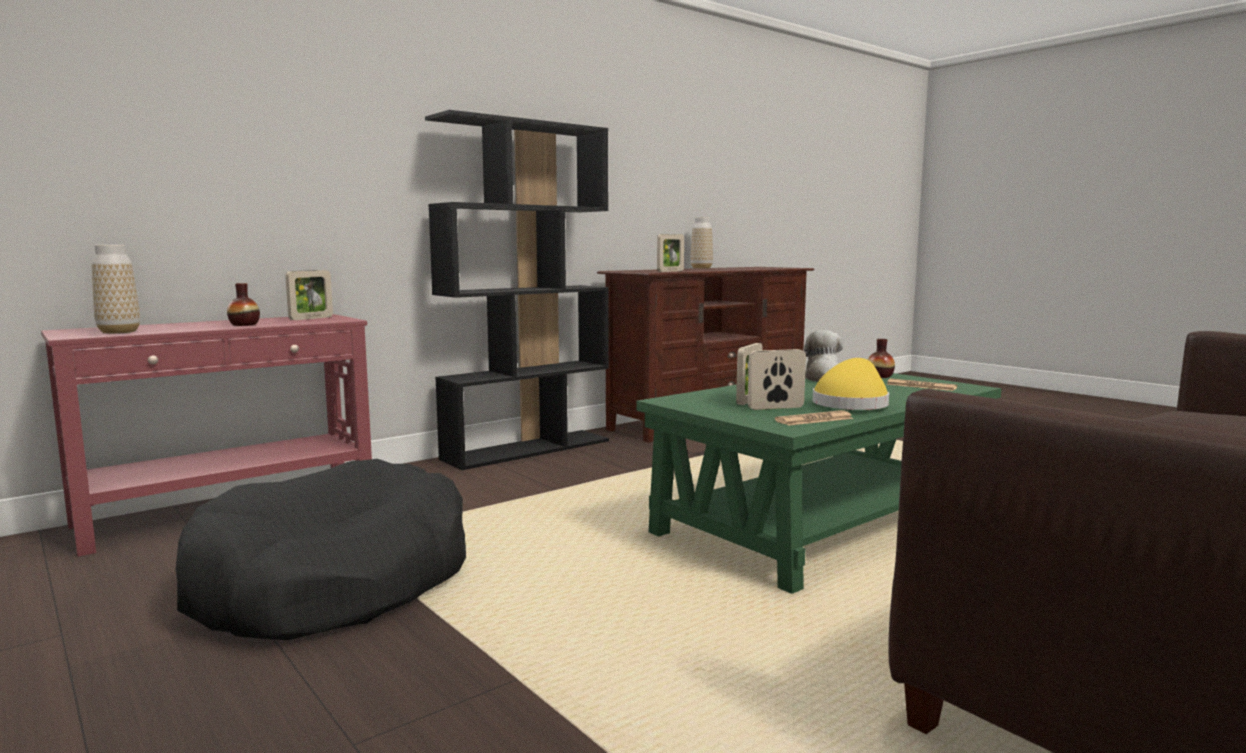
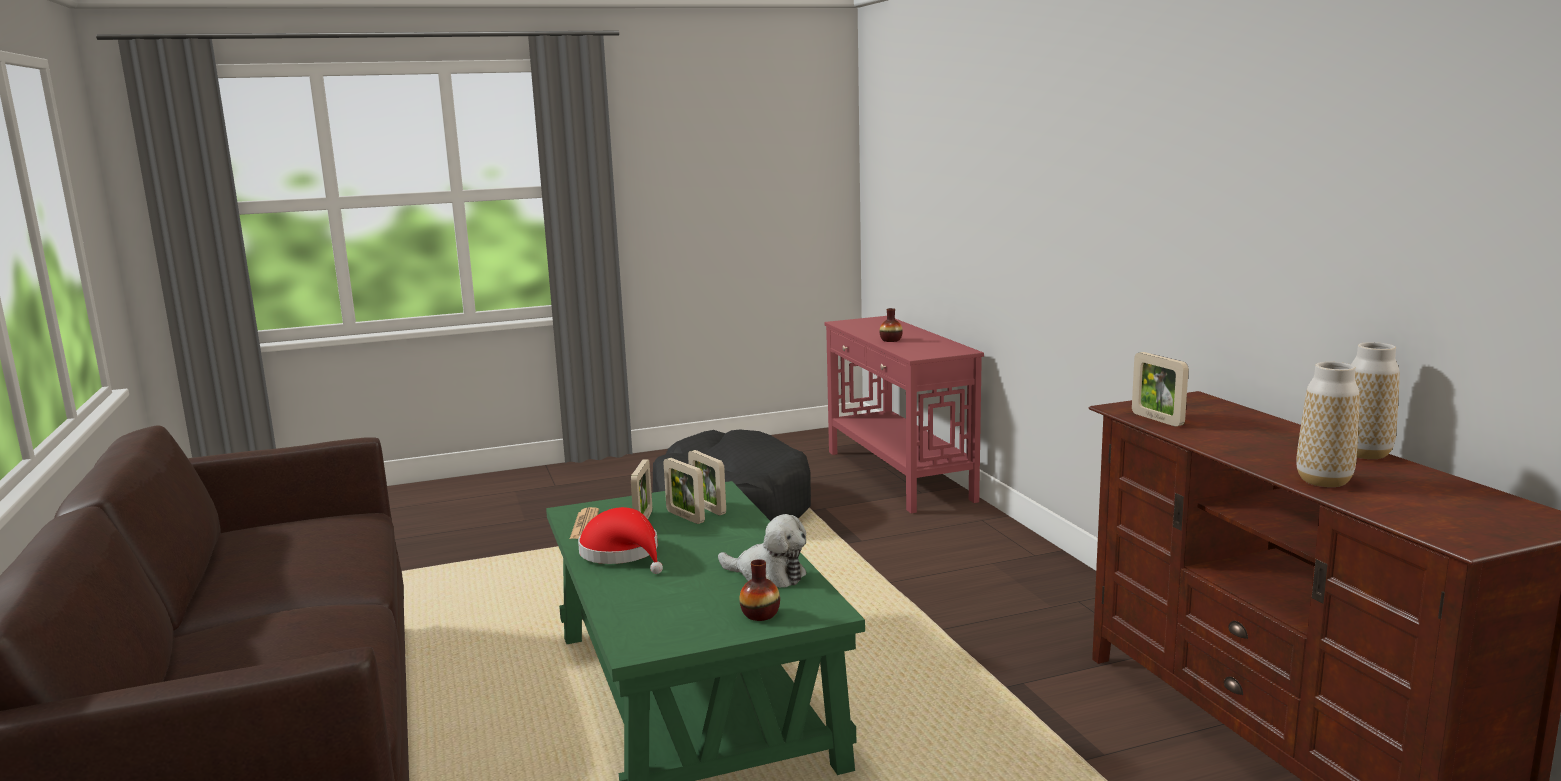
camera: 110 degrees right, 5 degrees up
(119, 332) = (859, 326): vase -> vase (1323, 481)
(311, 318) = (936, 349): picture frame -> picture frame (708, 508)
(527, 449) = (1066, 580): black bookcase -> none
(851, 404) = (623, 553): yellow hat -> red hat
(921, 386) = (671, 618): newspaper -> none

